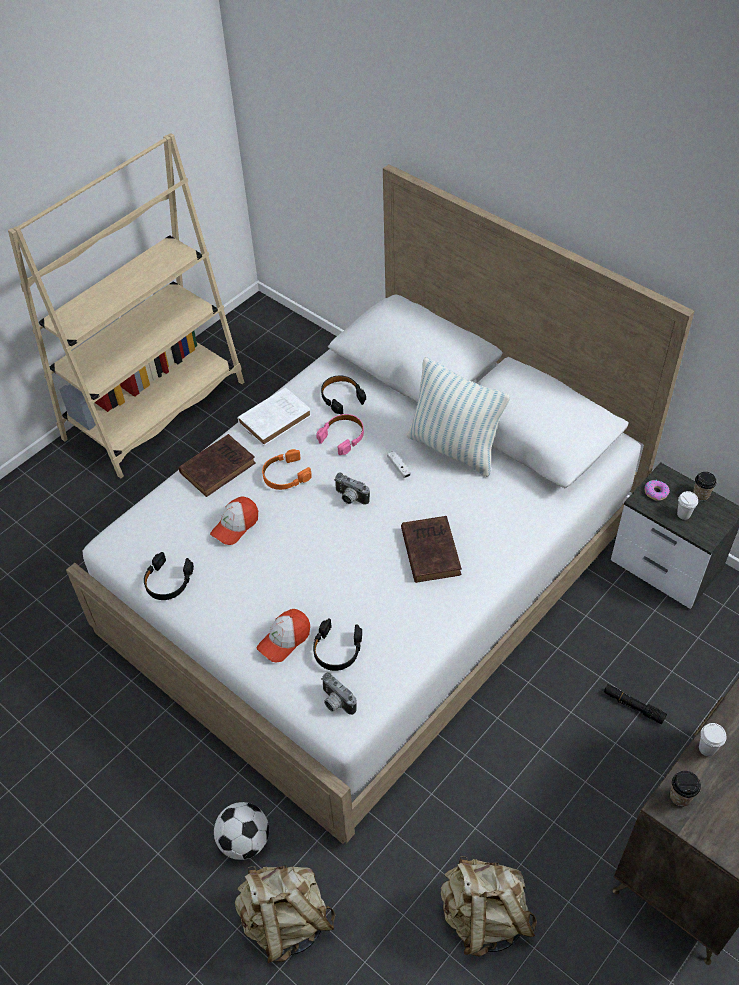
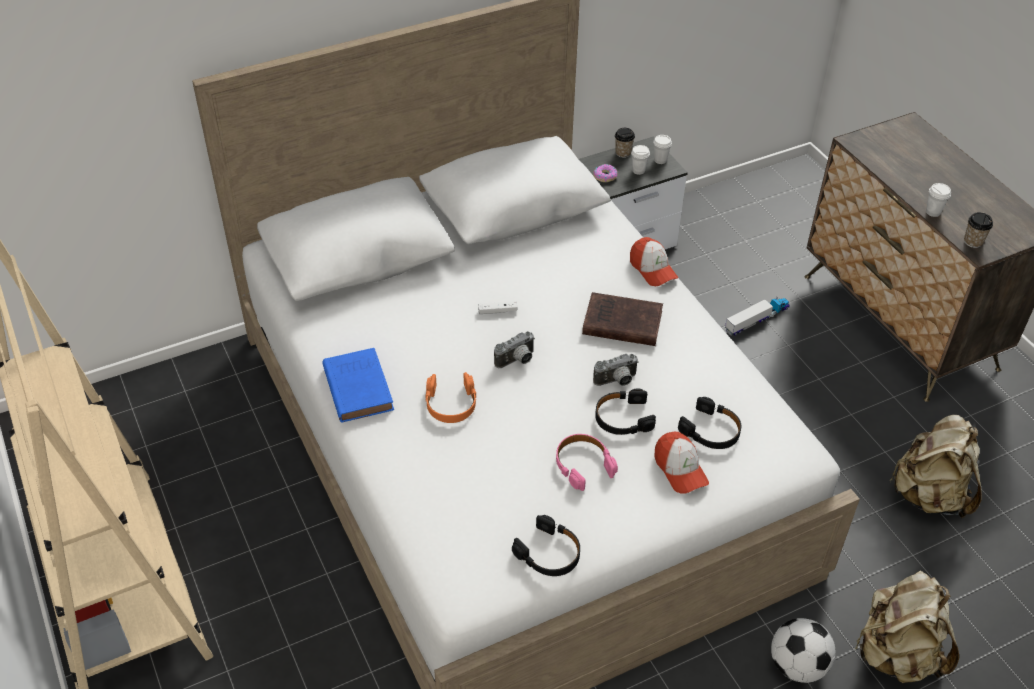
camera: 70 degrees left, 5 degrees down
(219, 467) = (399, 459): brown book -> none
(235, 525) = (499, 468): cap -> cap (652, 269)
(276, 418) = (357, 387): white book -> blue book
(335, 702) = (774, 451): camera -> camera (617, 381)
(341, 397) = (365, 323): black headphones -> black headphones (623, 418)
(343, 437) = (425, 340): pink headphones -> pink headphones (583, 465)
(454, 448) = (497, 264): pillow -> none
(633, 706) = (757, 319): black flashlight -> toy truck
(712, 526) = (660, 160): none -> white cup

